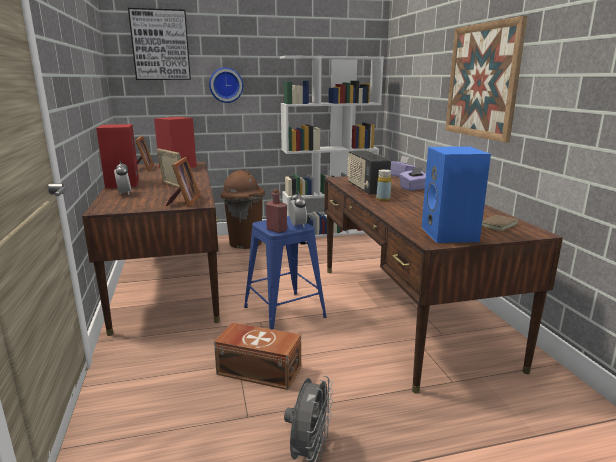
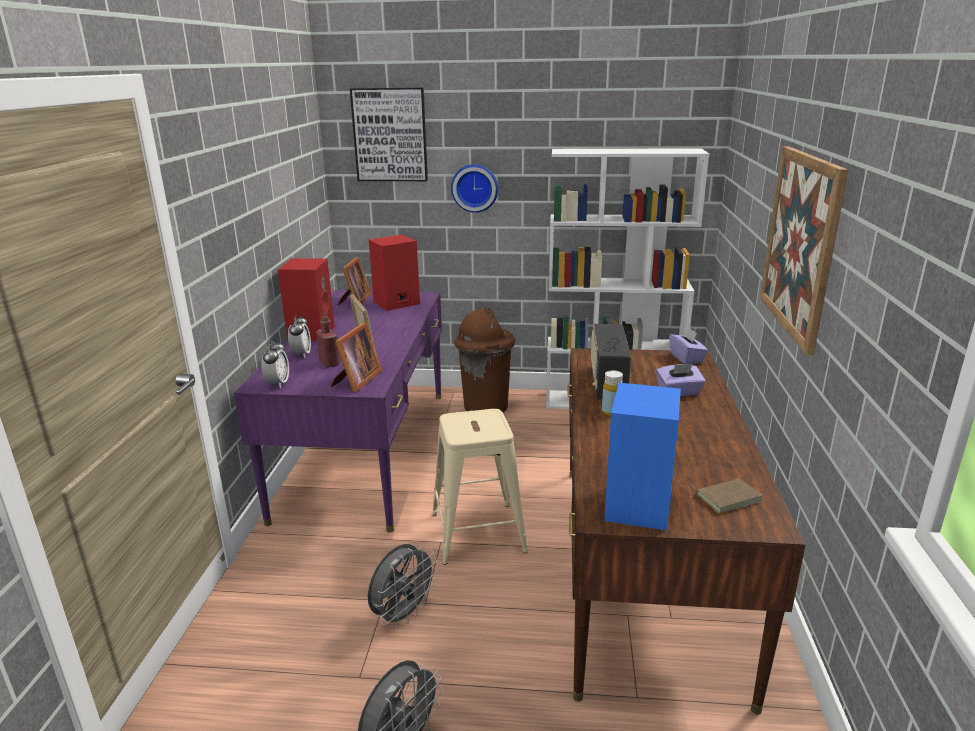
camera: 20 degrees right, 5 degrees up
(169, 278) = (366, 451): brown desk -> purple desk
(258, 369) = (403, 614): brown storage box -> grey fan
(276, 230) = (460, 434): red bottle -> red bottle (329, 363)
(285, 312) = (478, 533): blue stool -> beige stool
(297, 225) = (492, 430): alarm clock -> alarm clock (278, 383)

